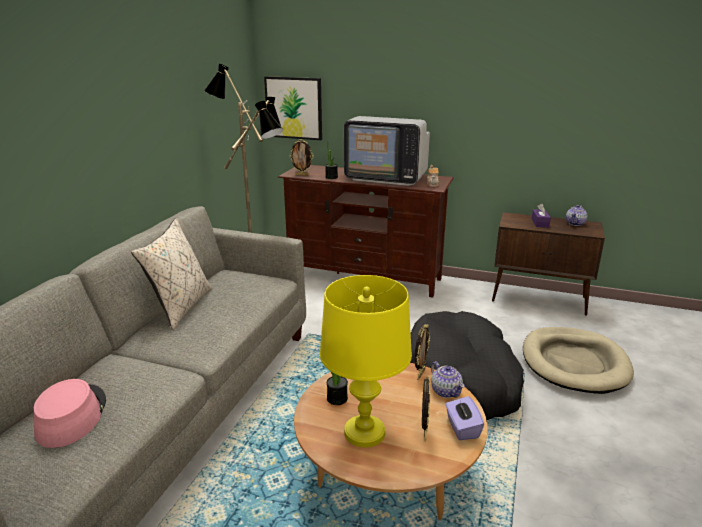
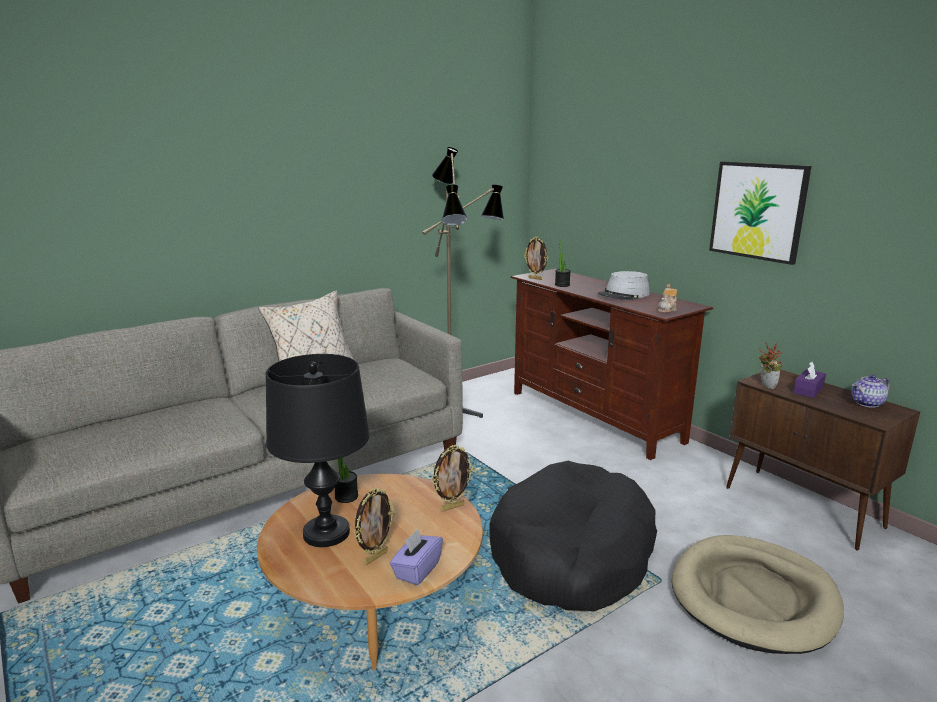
camera: 35 degrees right, 5 degrees down
(71, 416) = (135, 427): pink hat -> none
(294, 108) = (557, 204): picture -> picture (758, 211)
(364, 433) = (326, 533): yellow table lamp -> black table lamp
(386, 177) = (624, 295): television -> grey hat
(446, 391) = (453, 532): teapot -> none
(517, 226) = (765, 386): none -> potted plant

